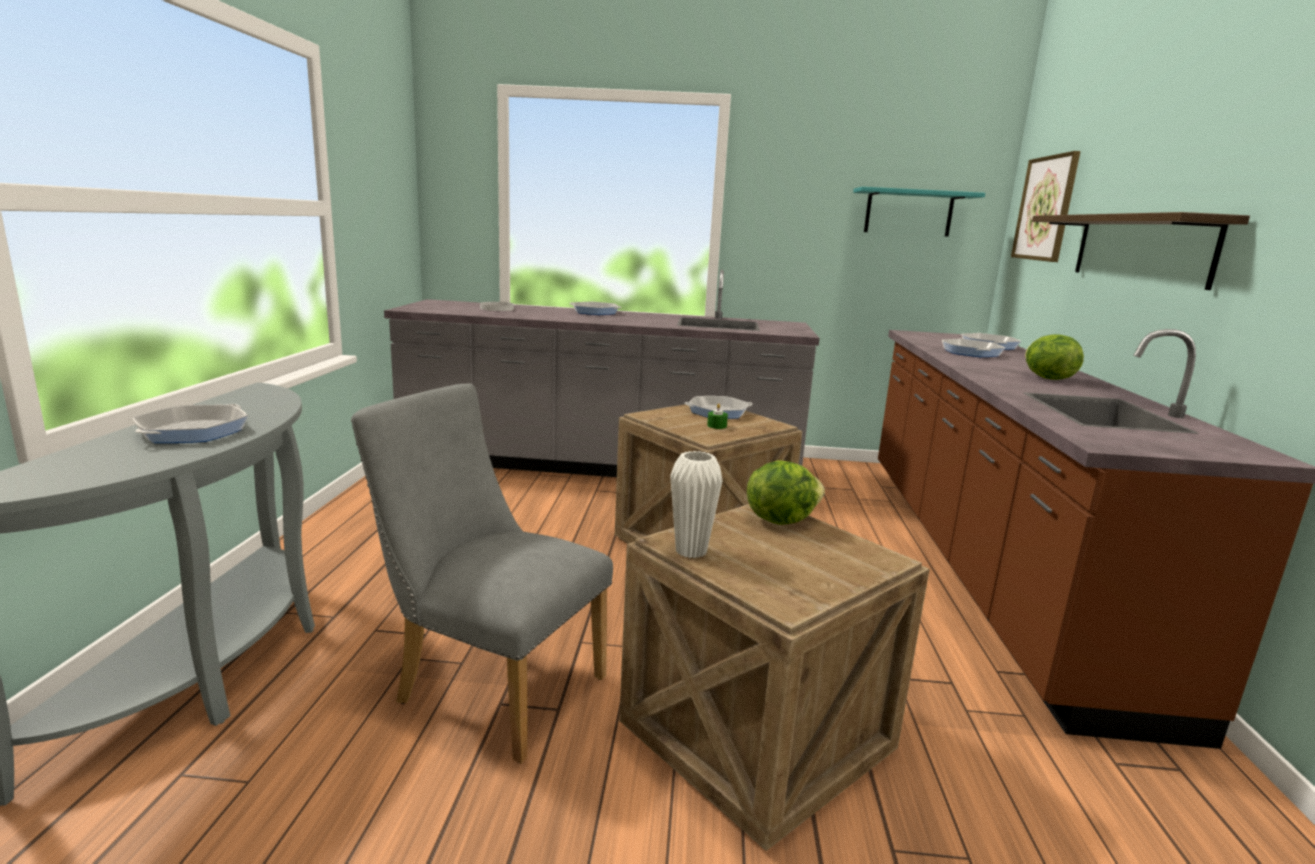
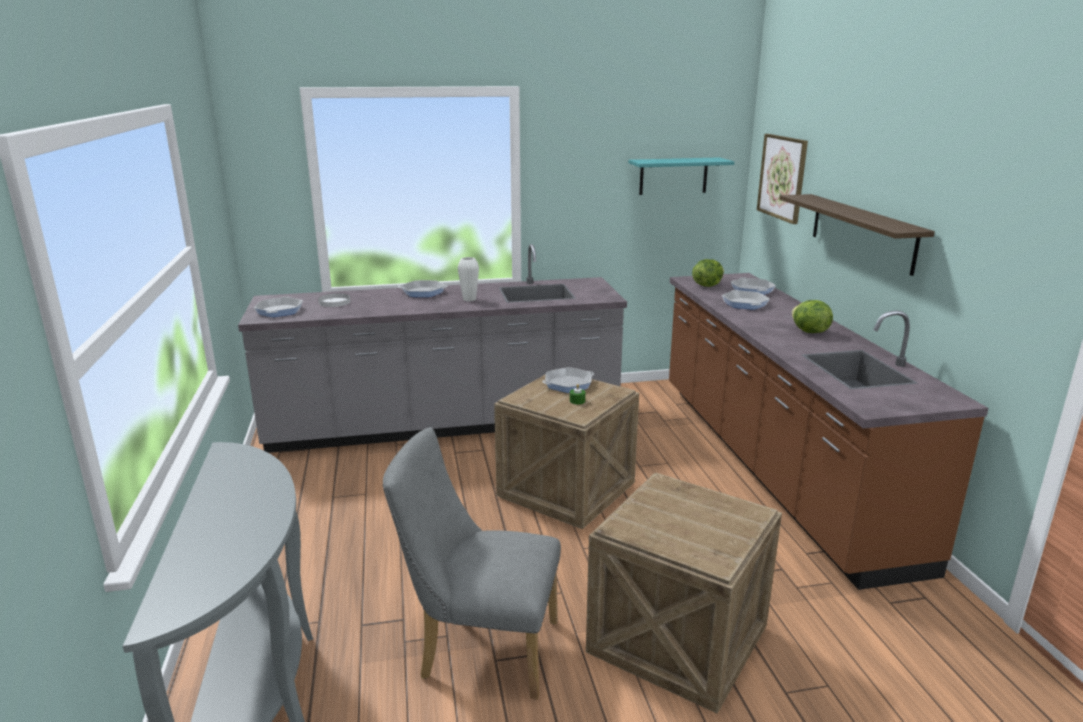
camera: 15 degrees left, 5 degrees up
(193, 431) = (237, 515): frying pan -> frying pan (279, 311)
(691, 551) = (636, 533): white vase -> white vase (469, 299)
(780, 519) = (675, 491): lettuce -> lettuce (706, 285)

